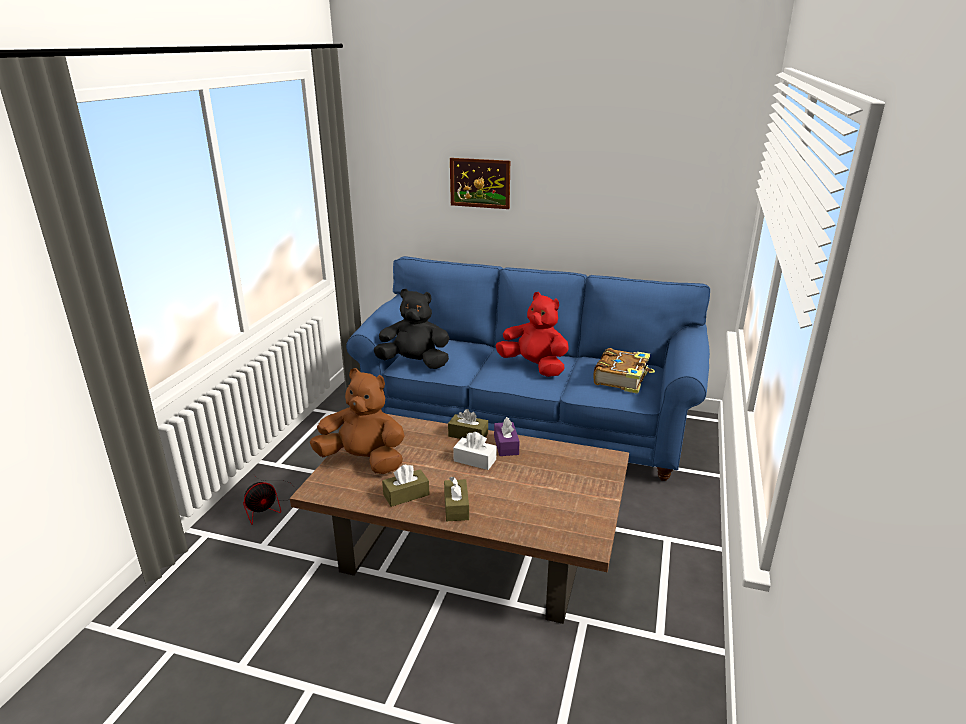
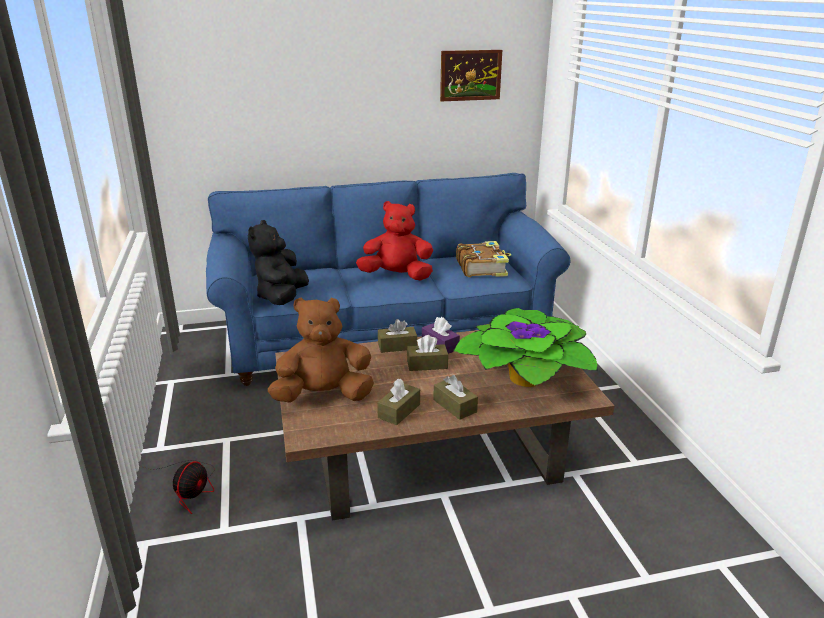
camera: 30 degrees left, 0 degrees up
(414, 363) = (282, 298): black plush toy -> black plush toy turned 60 degrees counterclockwise
(475, 460) = (427, 364): white tissue box -> brown tissue box
(480, 183) = (289, 101): picture -> picture (470, 75)
(552, 500) = (525, 375): none -> potted plant

